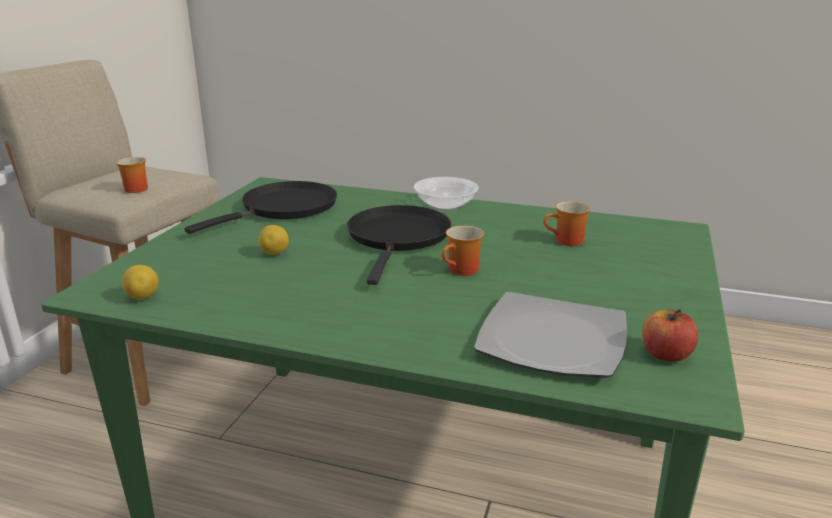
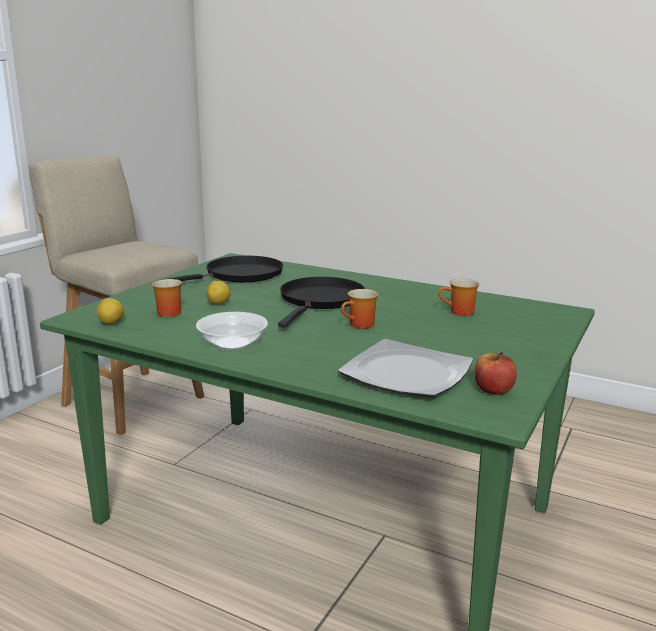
camera: 10 degrees right, 5 degrees down
(133, 189) = (128, 256): mug -> mug (166, 312)
(446, 205) = (371, 281): bowl -> bowl (233, 344)

